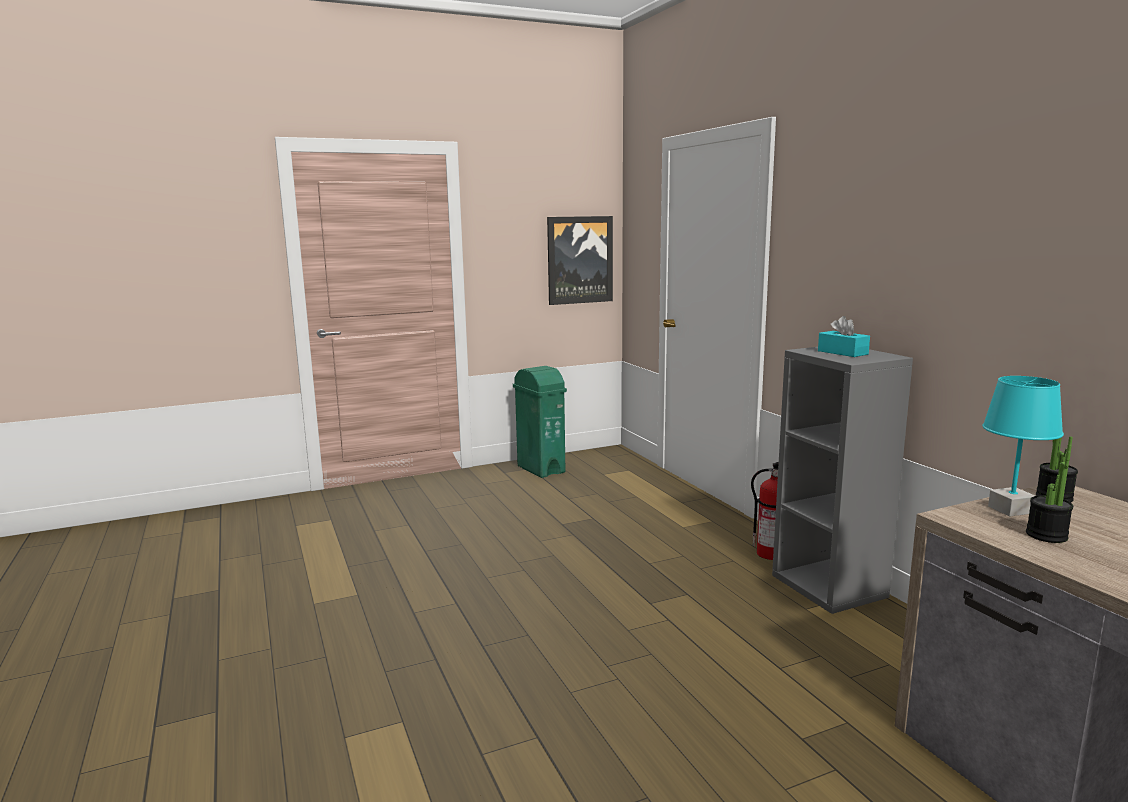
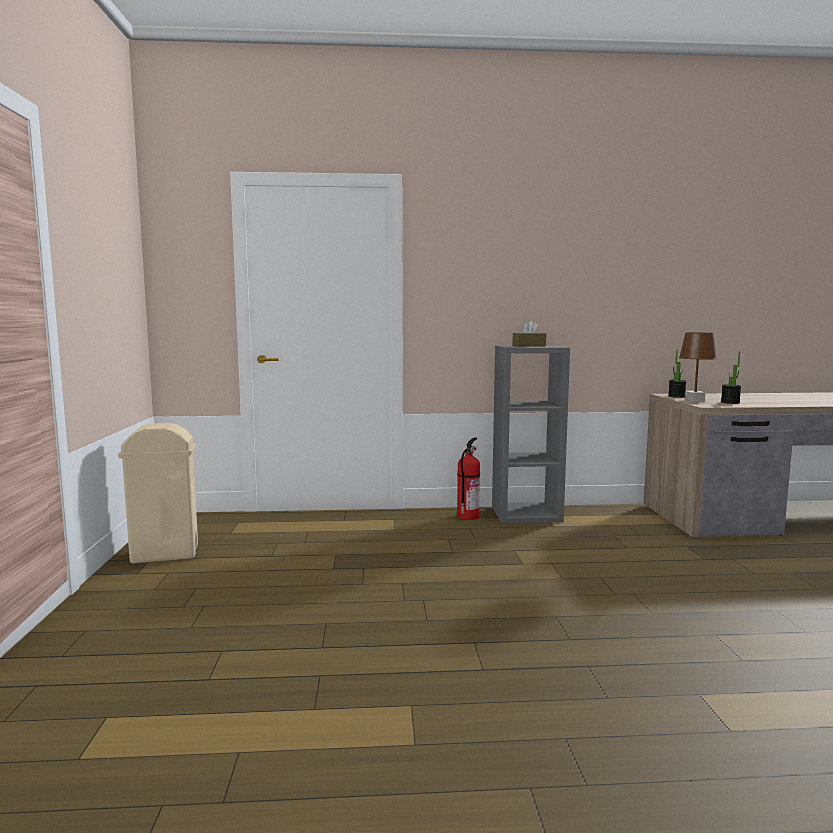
camera: 70 degrees left, 5 degrees down
(541, 469) = (164, 554): green trash can -> beige trash can
(579, 260) = (126, 296): picture -> none
(842, 352) = (529, 346): turquoise tissue box -> brown tissue box
(1010, 509) = (694, 400): turquoise table lamp -> brown table lamp

